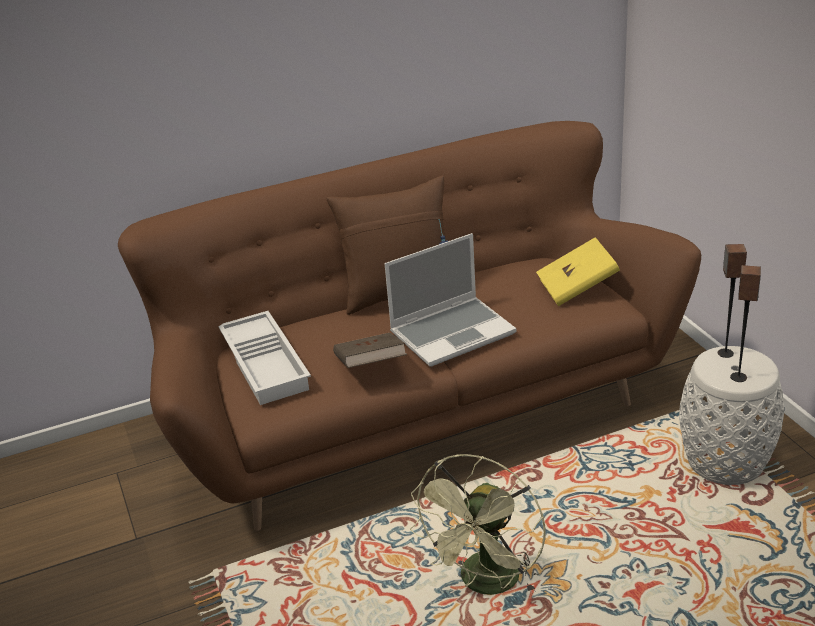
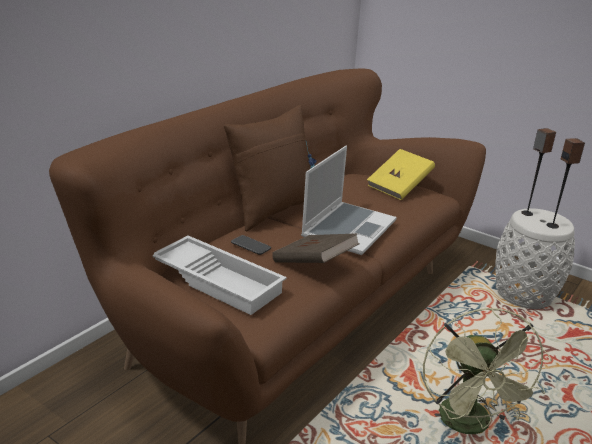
camera: 35 degrees left, 5 degrees down
(332, 332) = (251, 245): none -> phone

